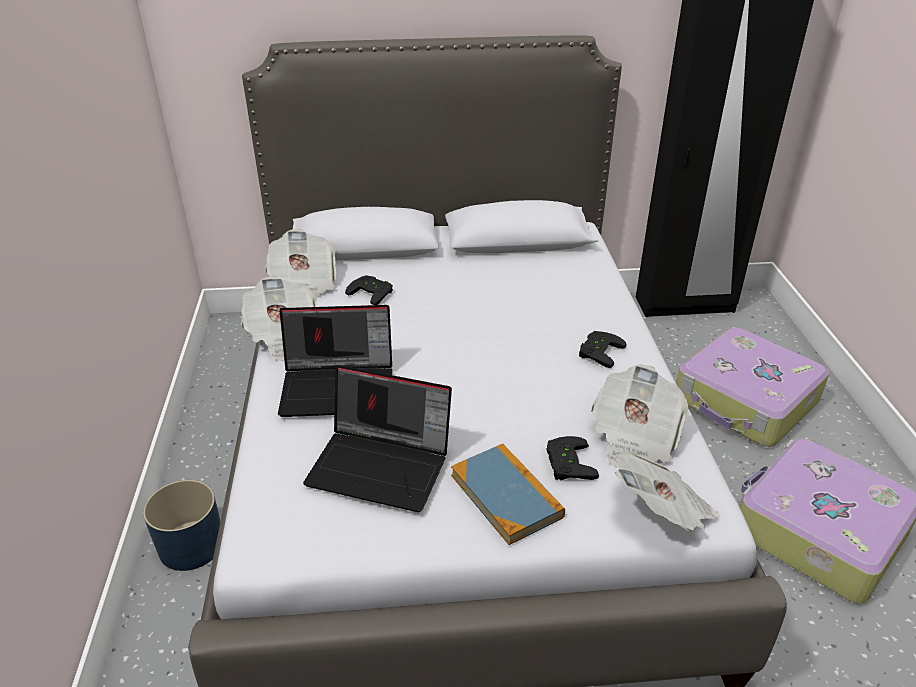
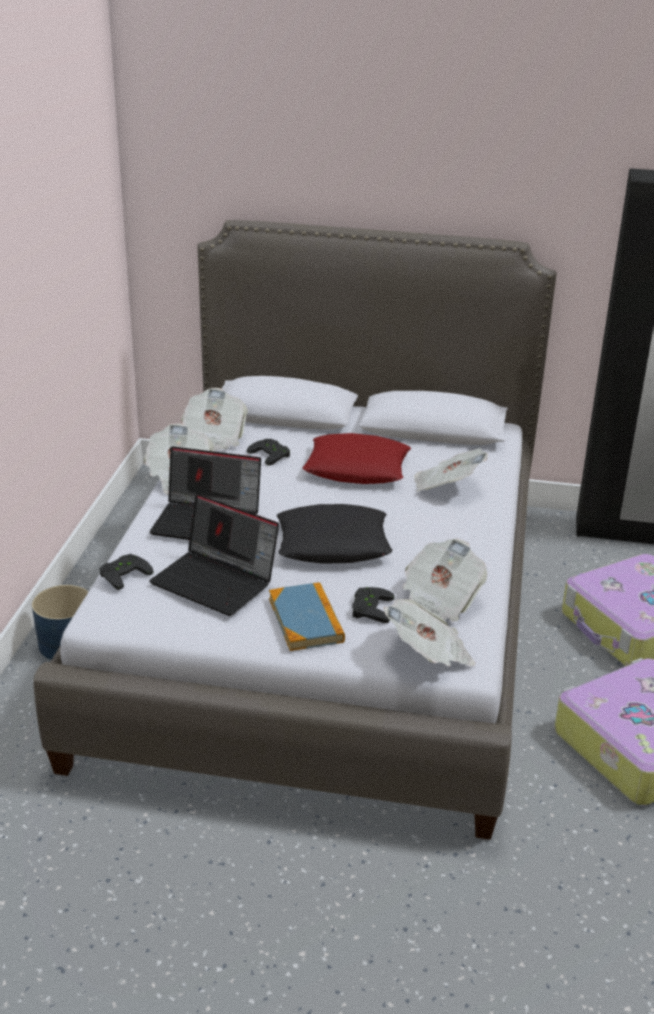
camera: 15 degrees right, 5 degrees down
(467, 293) = (357, 468): none -> red pillow
(487, 387) = (333, 544): none -> black pillow
(565, 298) = (446, 487): none -> newspaper
(598, 351) = (449, 533): black game controller -> black game controller (123, 573)

